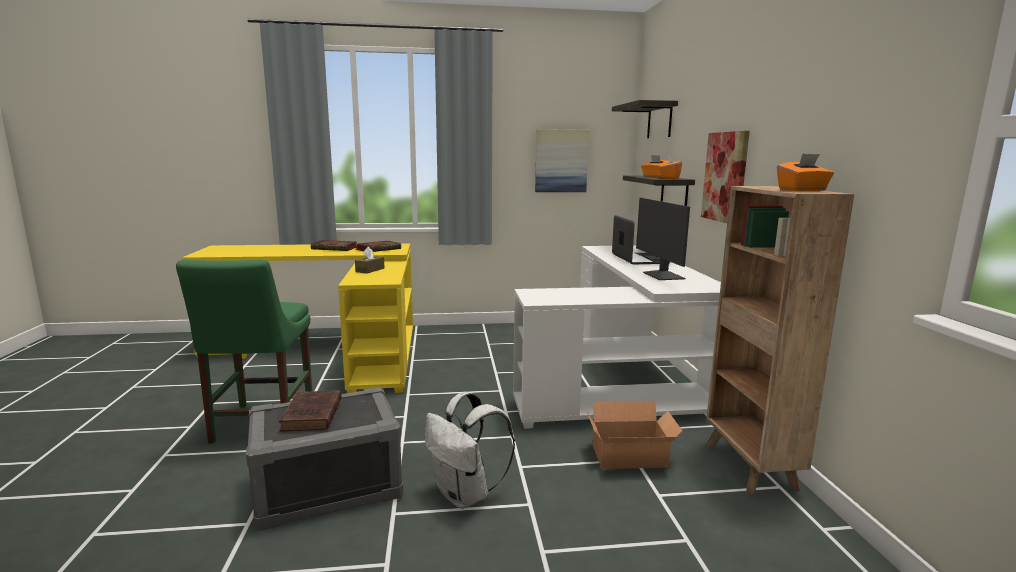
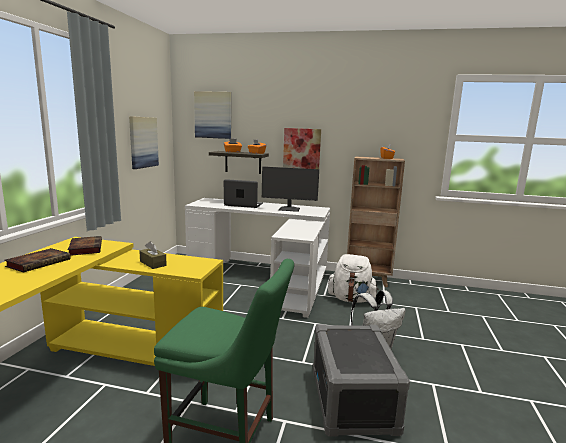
camera: 70 degrees left, 0 degrees up
(311, 415) = (357, 352): brown book -> none
(631, 457) = (351, 299): cardboard box -> white backpack
(659, 121) = (213, 115): shelf -> picture

